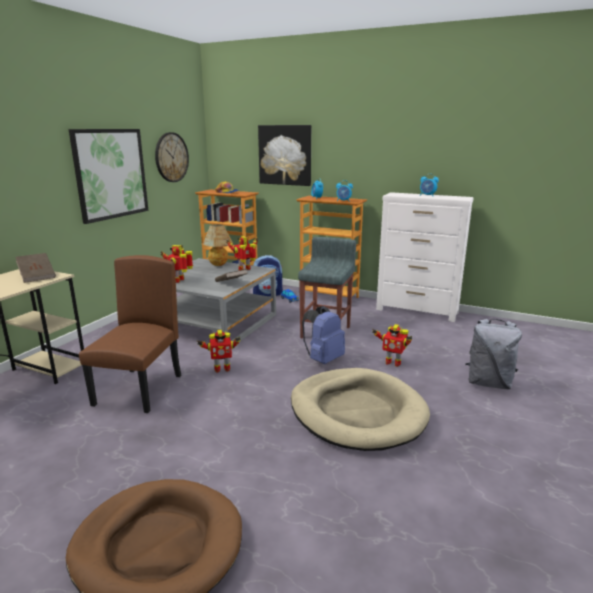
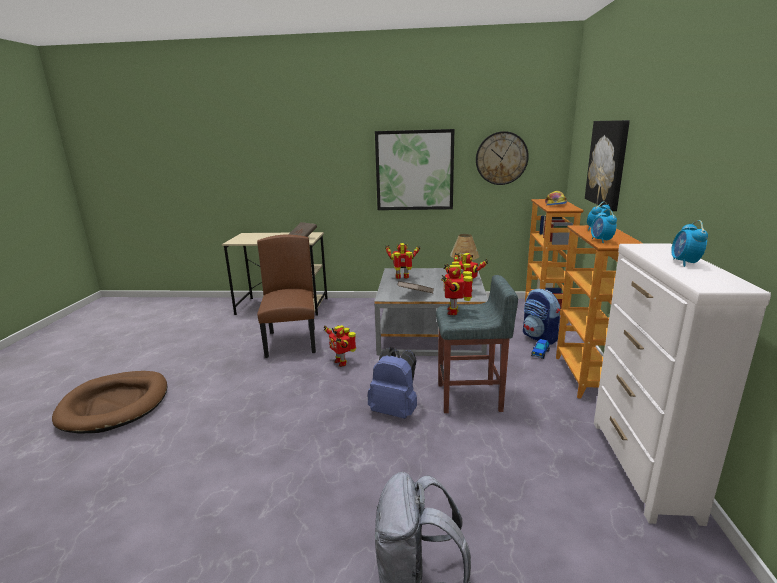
camera: 70 degrees right, 0 degrees up
(139, 390) = (292, 342): brown chair -> brown chair turned 90 degrees counterclockwise
(357, 412) = (287, 457): beige dog bed -> none
(392, 362) = (422, 466): toy robot -> toy robot (454, 311)

